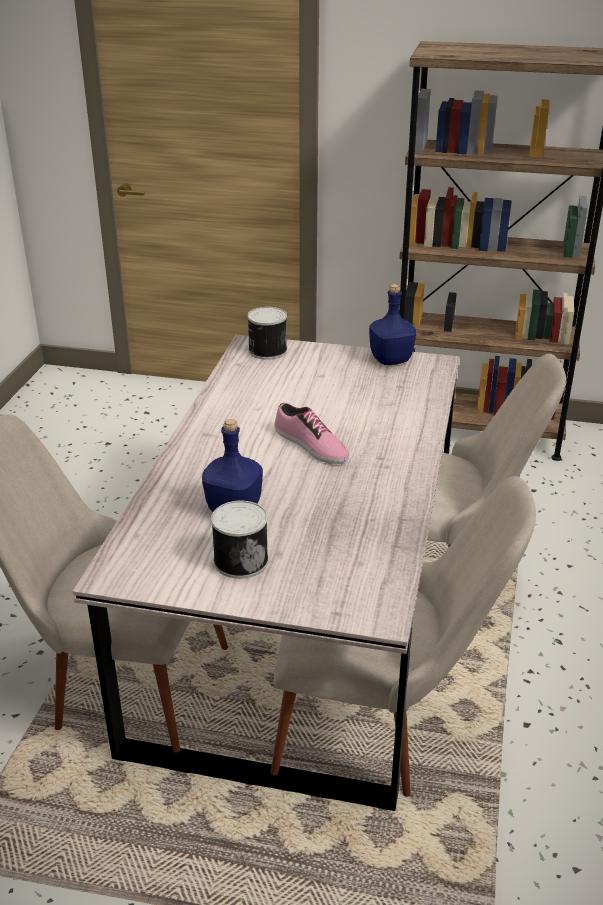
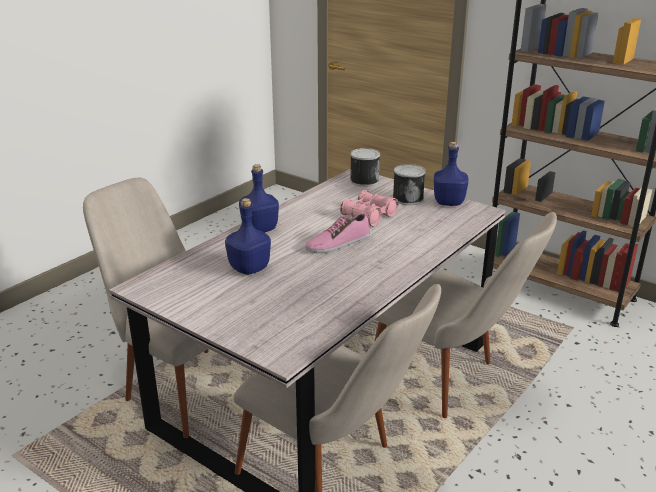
camera: 25 degrees right, 5 degrees down
(196, 449) = (259, 228): none -> blue bottle
(240, 560) = (224, 298): can -> can (408, 198)
(310, 445) = (337, 243): shoe -> shoe turned 75 degrees clockwise
(315, 399) = (369, 216): none -> pink binoculars

